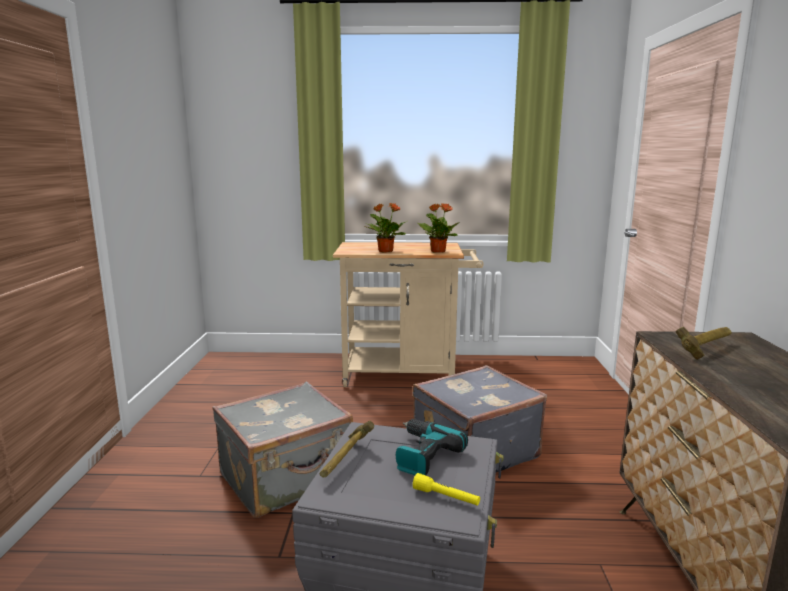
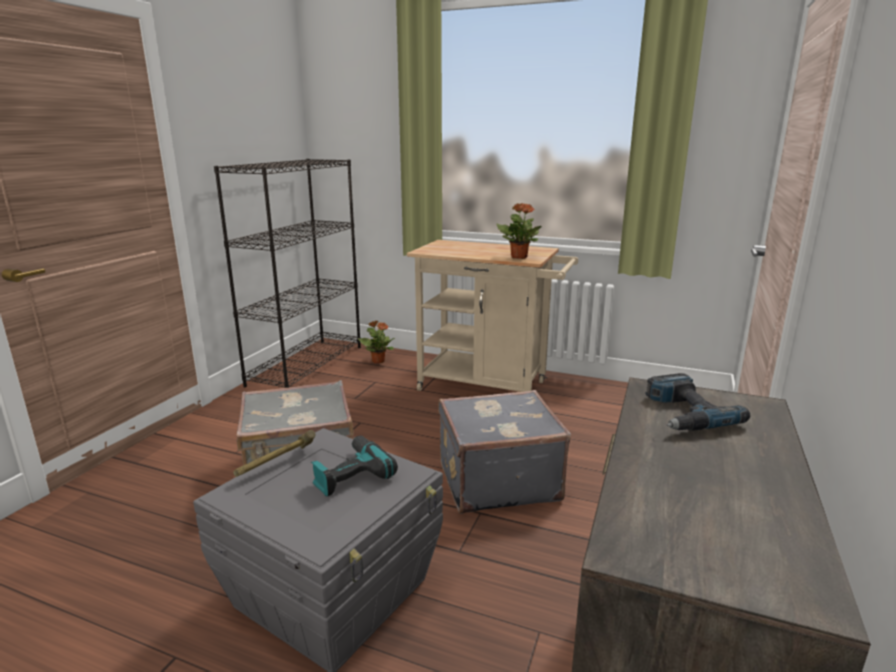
camera: 20 degrees right, 5 degrees up
(212, 380) = (307, 365): none -> black bookcase
(385, 251) = (463, 253): potted plant -> potted plant (378, 361)
(446, 497) = (328, 521): yellow flashlight -> none
(706, 349) = (683, 413): hammer -> power drill

